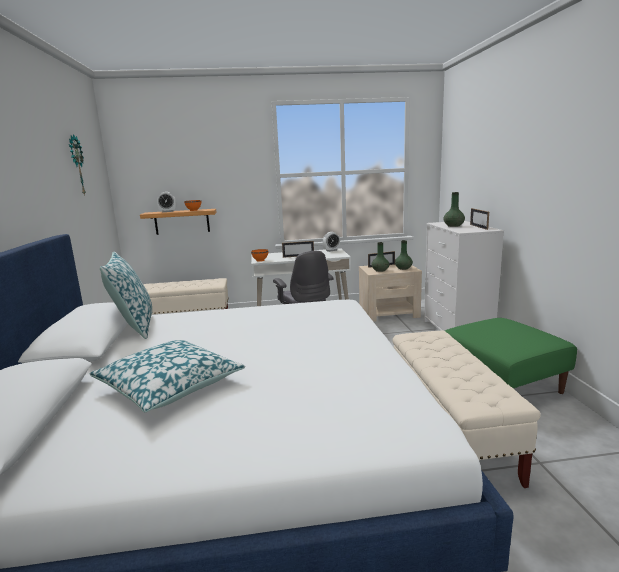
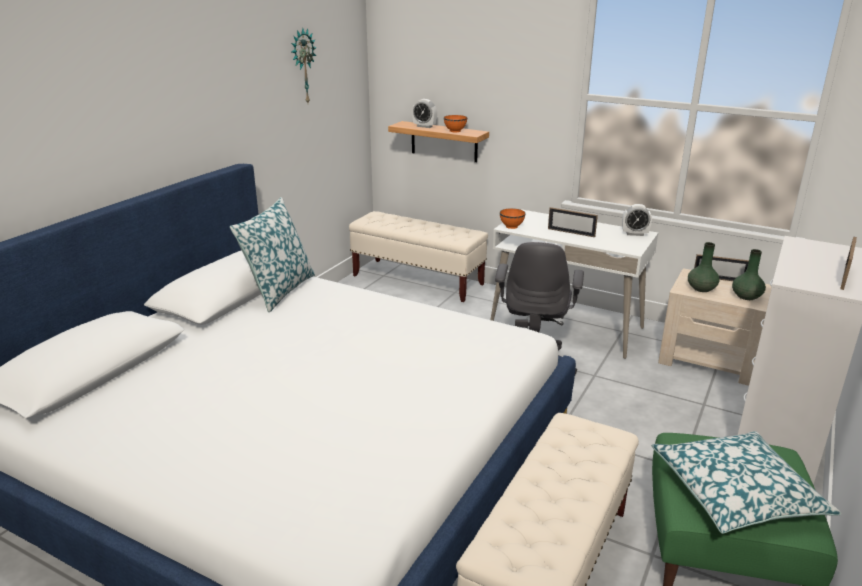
camera: 35 degrees right, 10 degrees up
(170, 386) = (219, 382): pillow -> pillow (736, 493)
(453, 226) = (809, 259): green vase -> none

